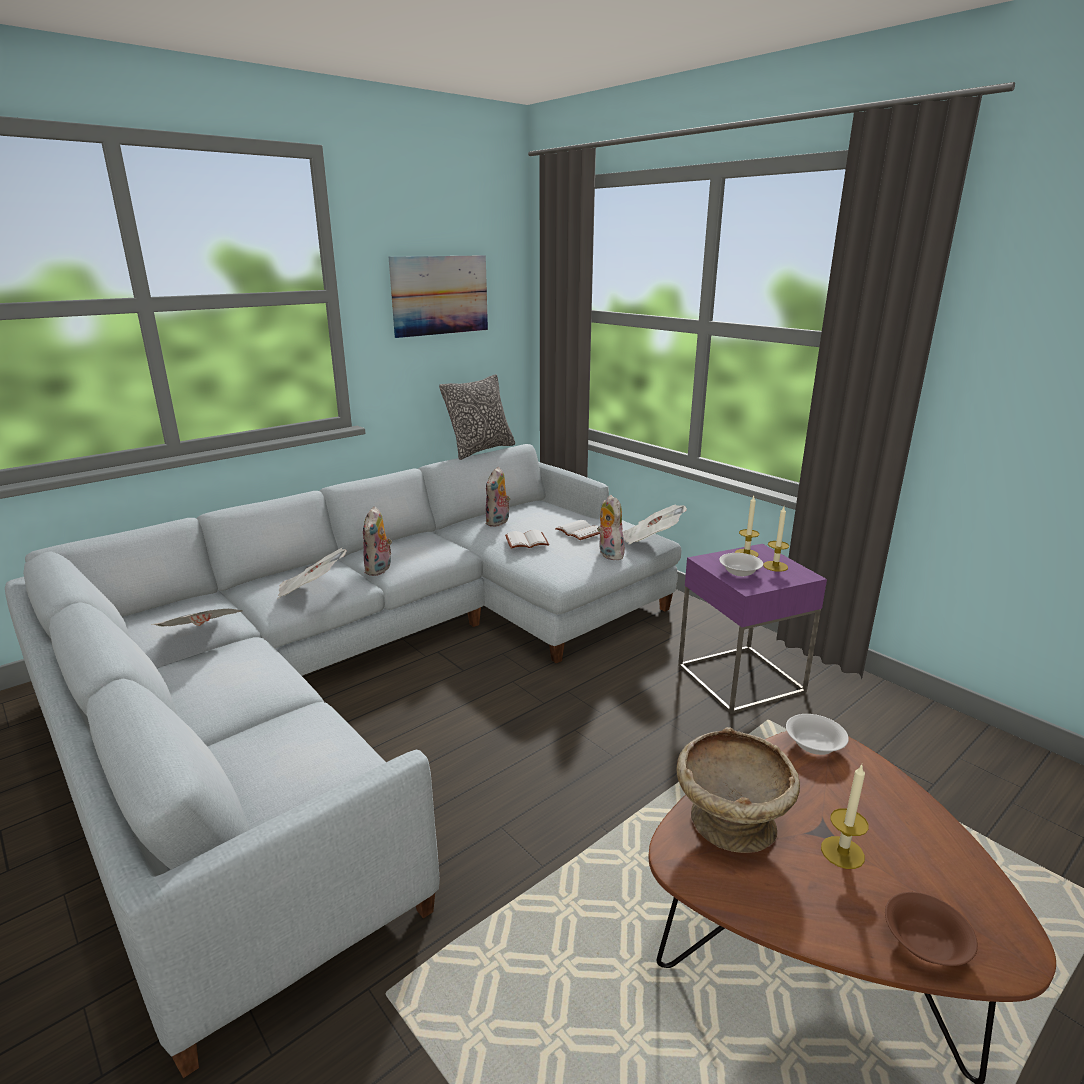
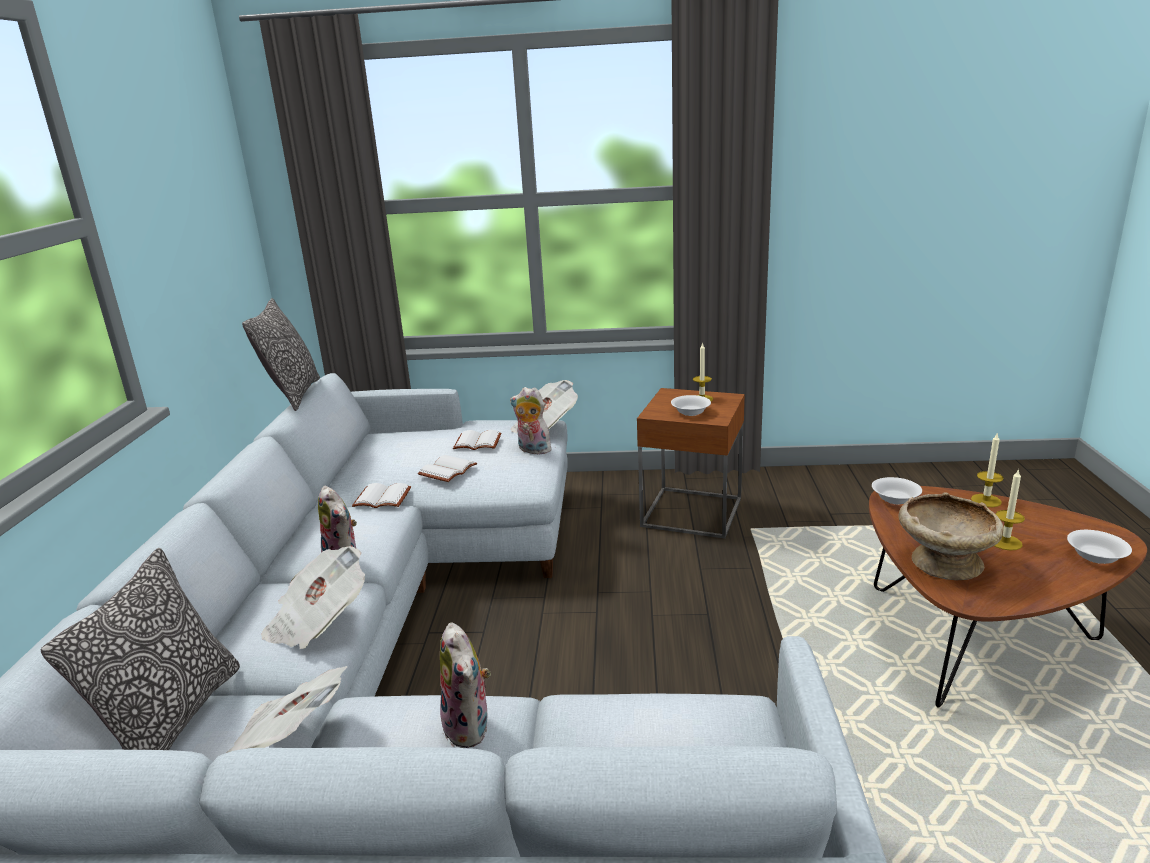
camera: 45 degrees left, 0 degrees up
(194, 601) = (174, 720): none -> pillow
(440, 295) = (185, 207): picture -> none
(464, 542) = (381, 499): none -> white book
(498, 522) = (380, 467): plush toy -> plush toy (470, 727)
(740, 678) = (691, 512): purple side table -> brown side table
(746, 554) = (667, 398): candle -> candle (986, 500)
(925, 942) = (1095, 556): brown bowl -> white bowl

